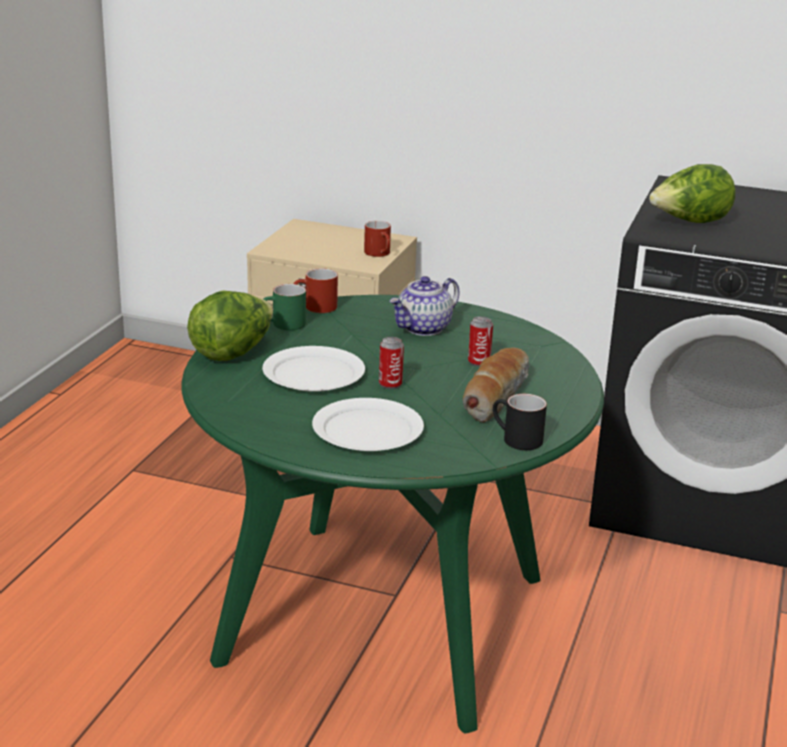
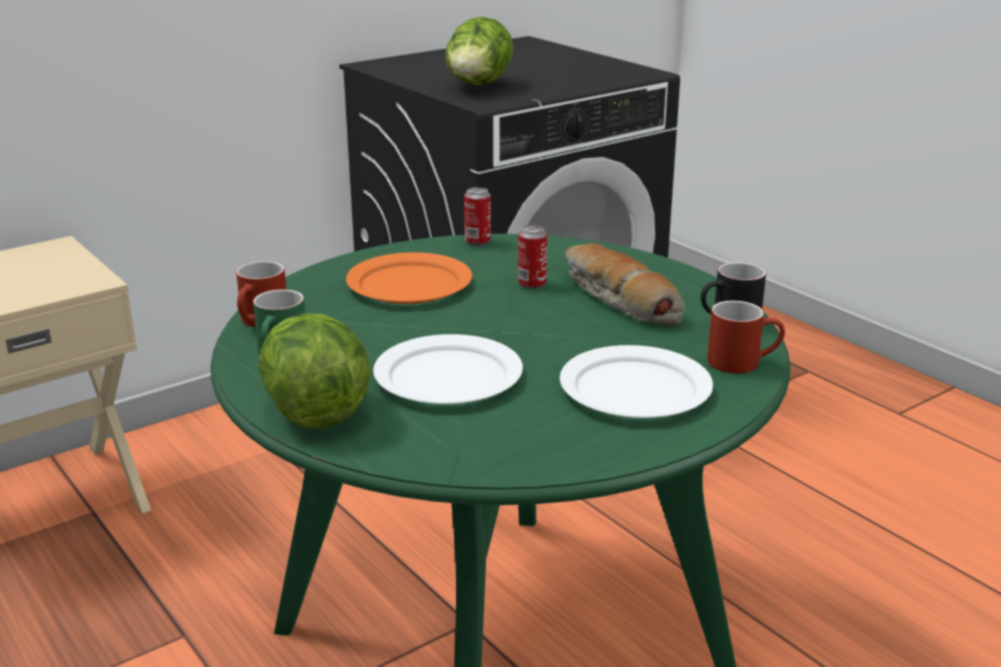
camera: 55 degrees left, 0 degrees up
(380, 254) = (77, 266): red mug -> red mug (743, 361)
(390, 384) = (531, 342): can -> can (477, 241)
(423, 328) = (410, 284): teapot -> orange plate

